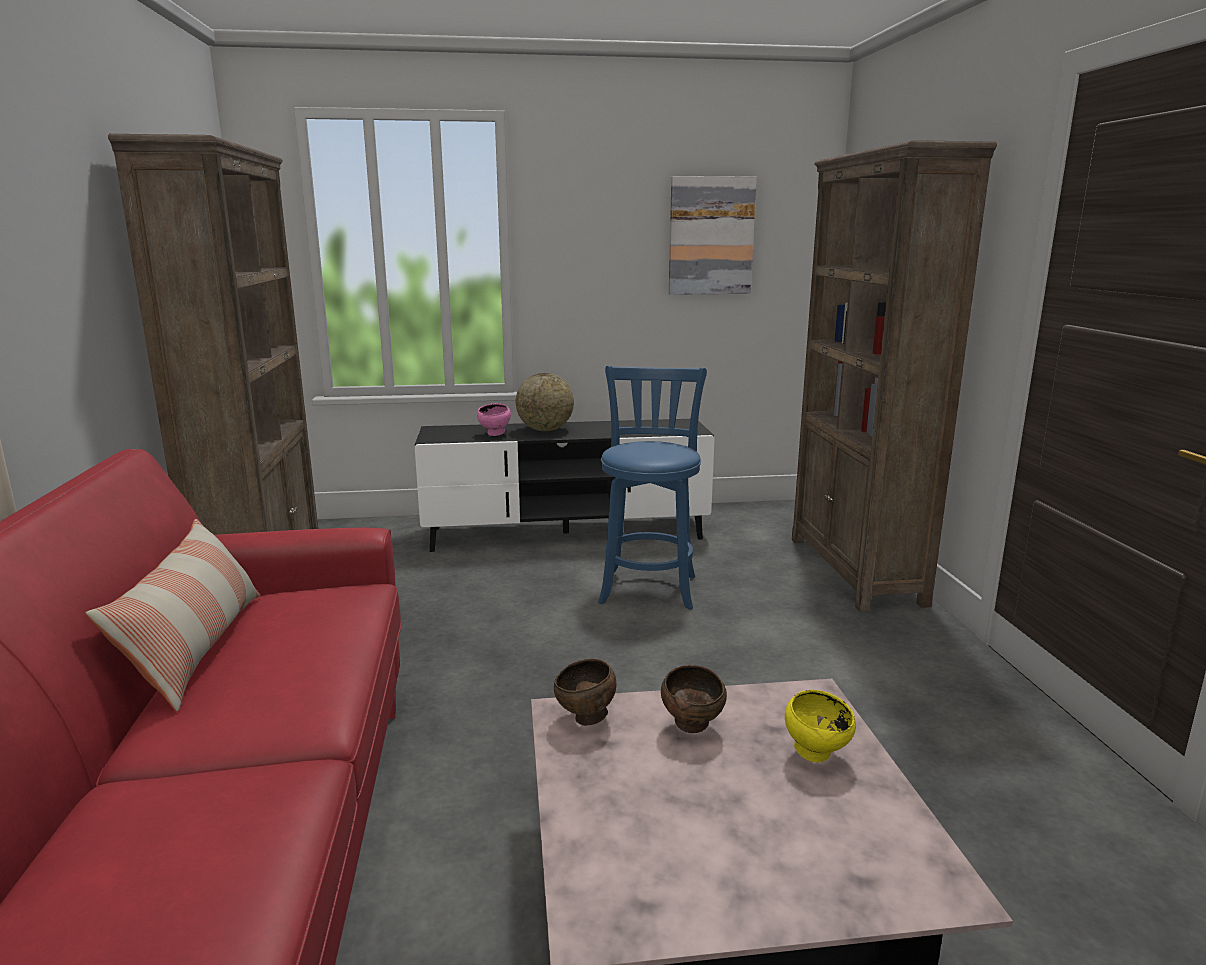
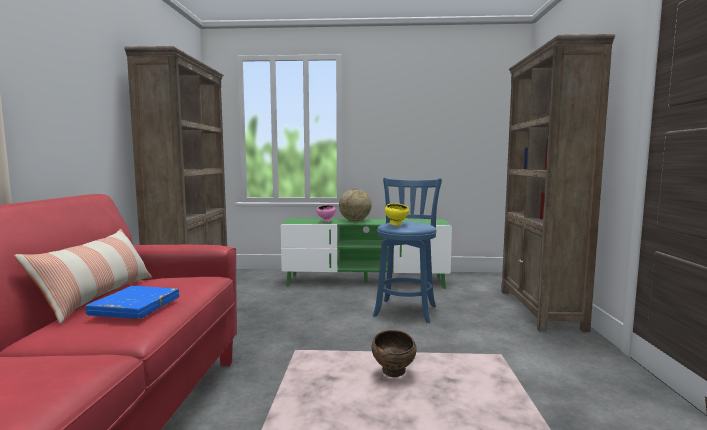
camera: 10 degrees right, 10 degrees down
(288, 669) = (135, 307): none -> blue book
(566, 533) = (365, 281): black tv stand -> green tv stand
(586, 719) = (324, 363): brown bowl -> none
(711, 236) = (453, 118): picture -> none
(816, 755) = (478, 398): yellow bowl -> yellow bowl (397, 225)

